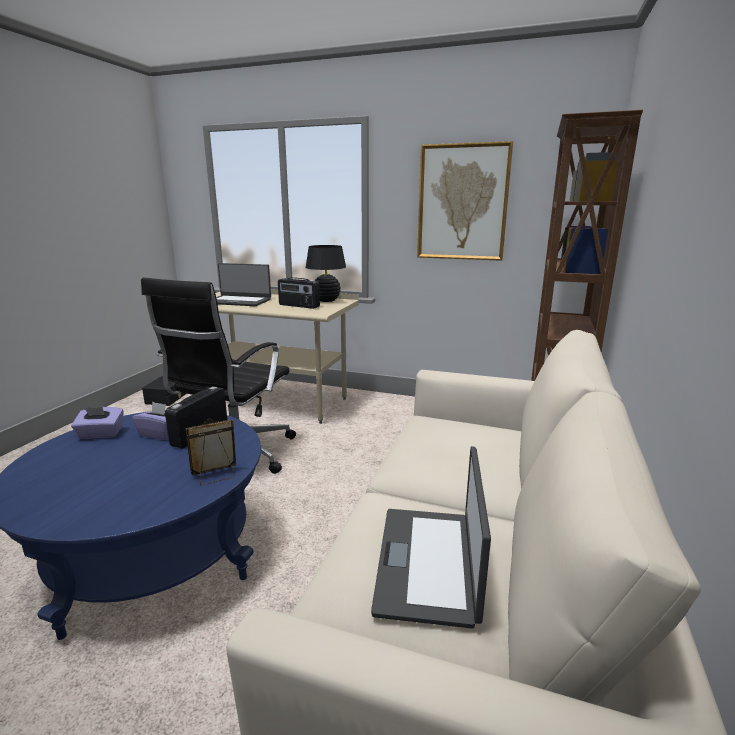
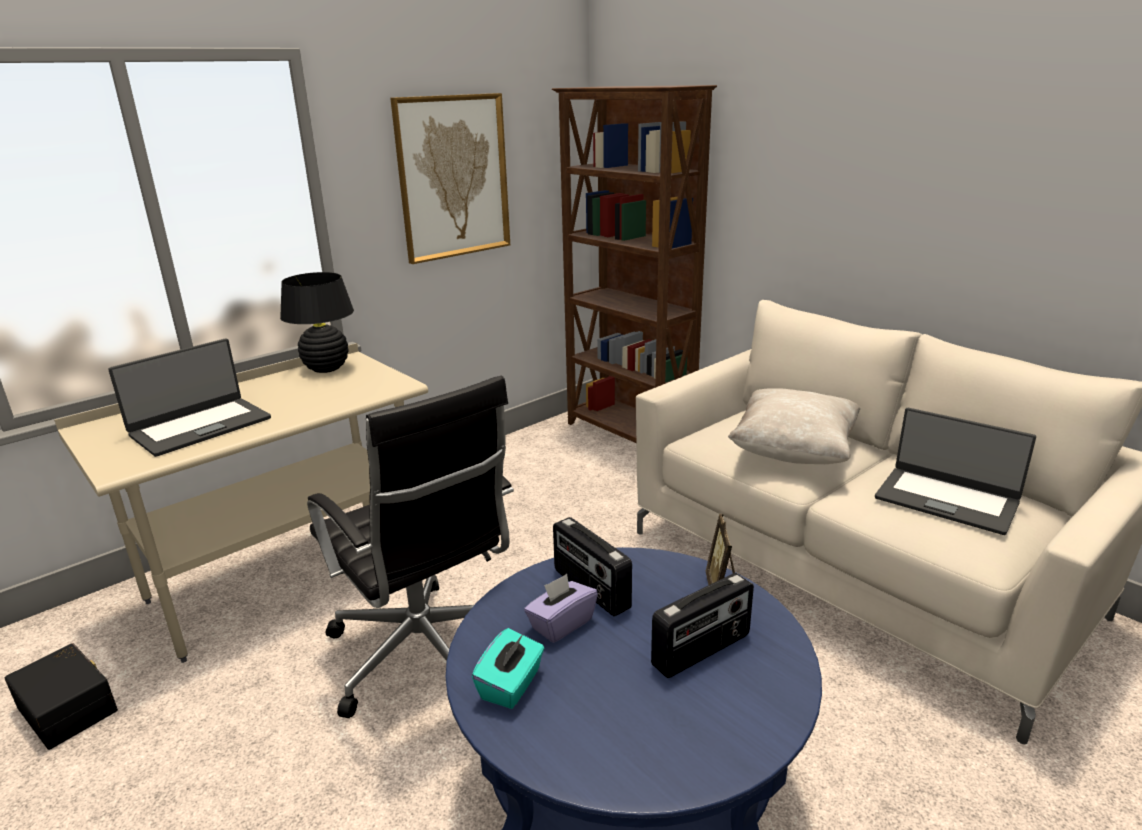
camera: 60 degrees left, 5 degrees up
(101, 434) = (511, 685): purple tissue box -> turquoise tissue box
(298, 306) = (328, 390): radio -> radio (702, 651)
(446, 460) = (793, 452): none -> beige pillow

